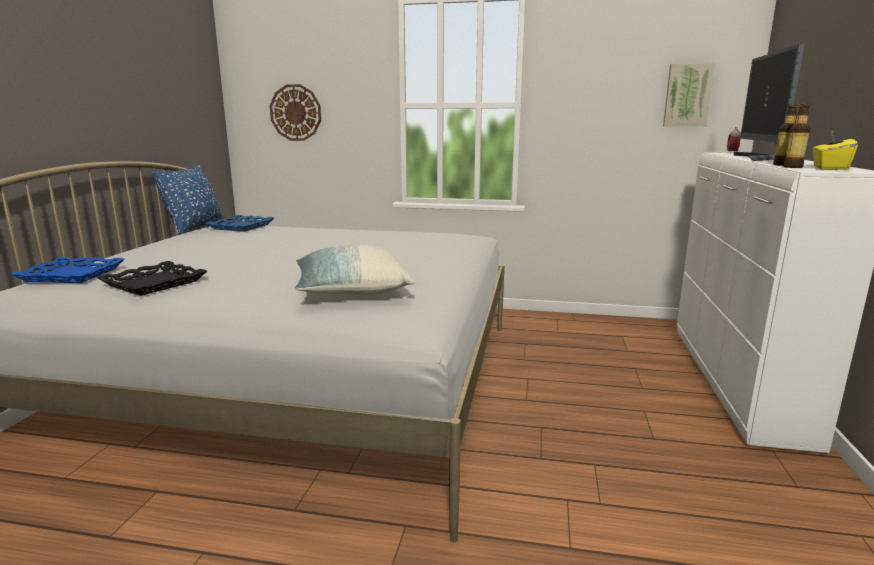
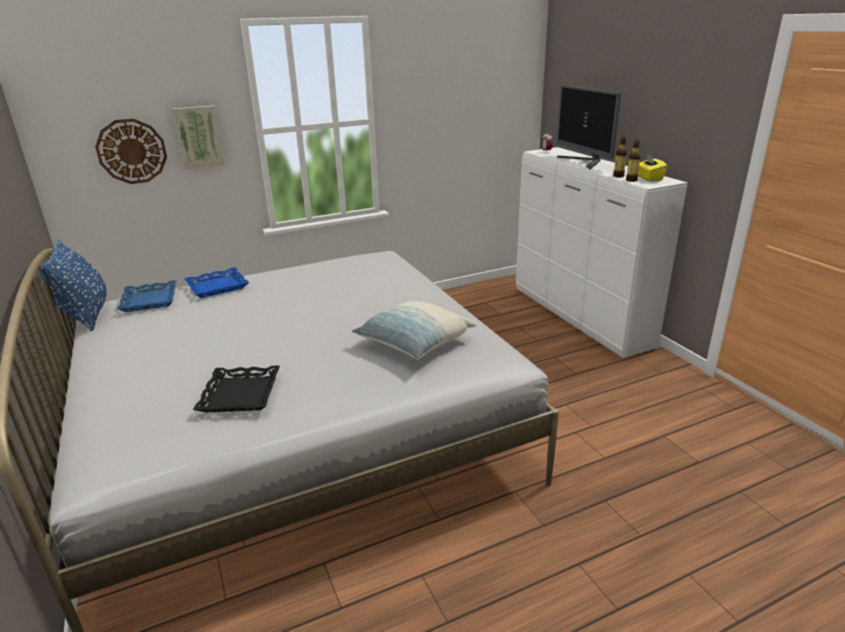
camera: 35 degrees left, 10 degrees up
(73, 275) = (125, 416): blue tray -> blue tray (217, 286)
(687, 95) = (498, 102): picture -> picture (199, 137)

